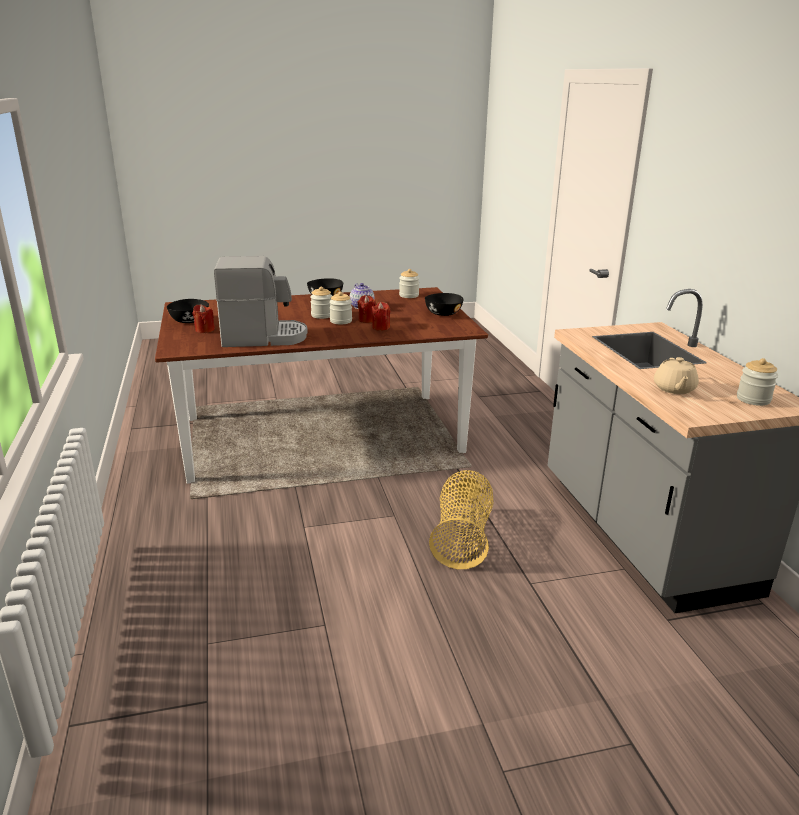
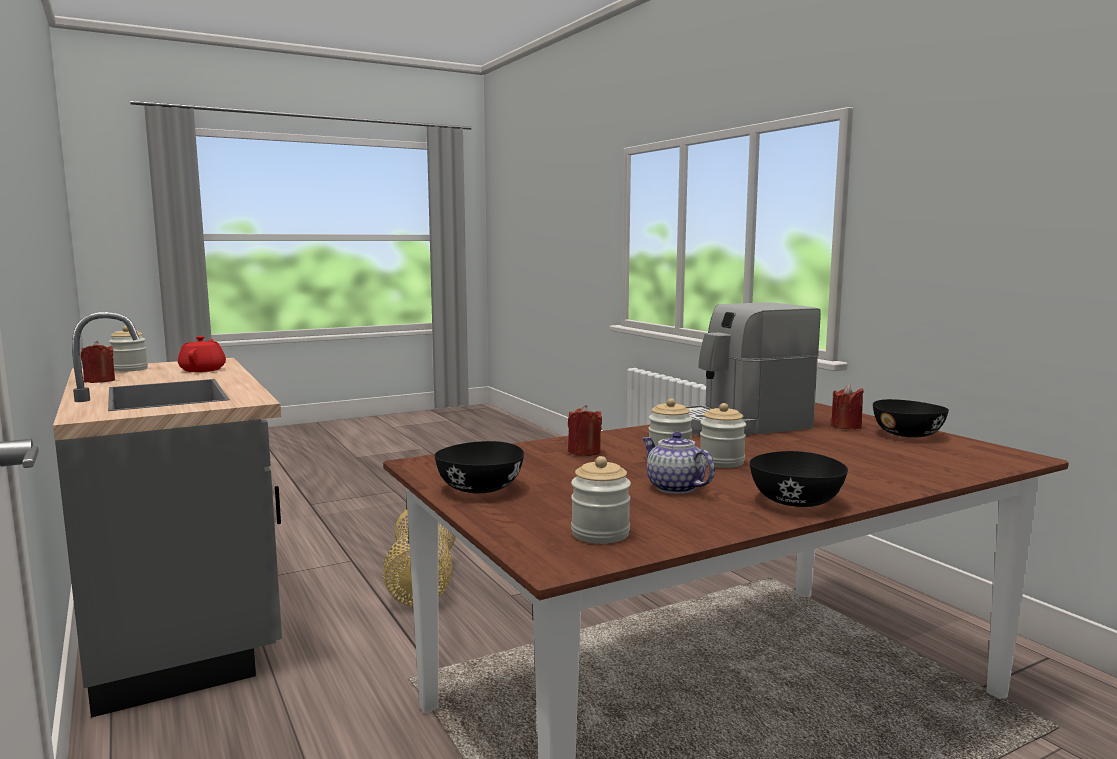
camera: 165 degrees right, 15 degrees down
(367, 320) = (625, 461): red candle -> red candle (99, 381)
(674, 389) = (203, 370): beige teapot -> red teapot

